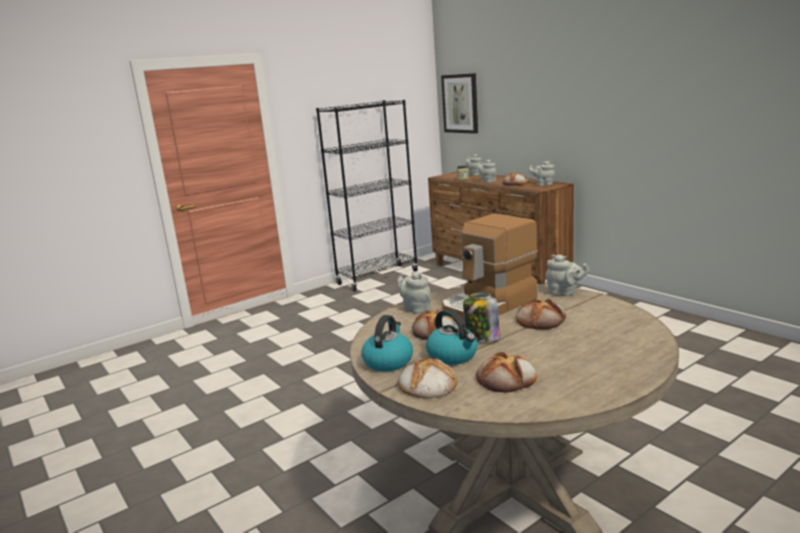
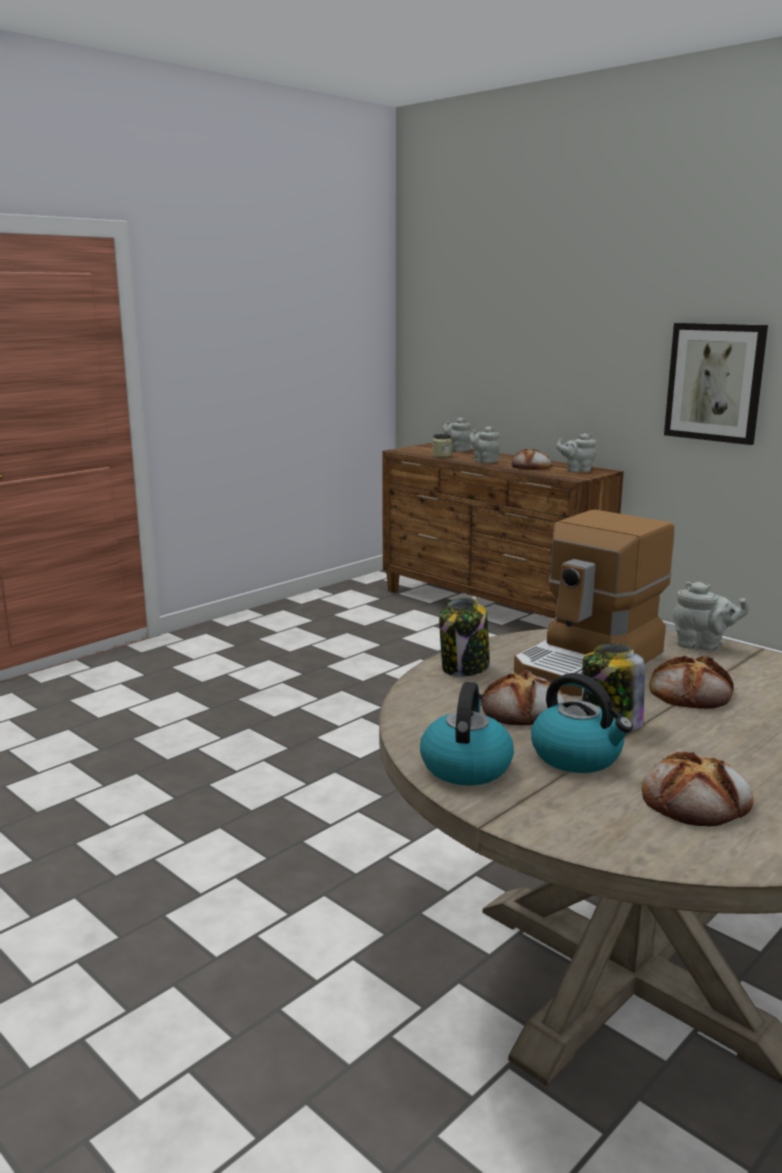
camera: 10 degrees left, 0 degrees up
(378, 277) = (296, 609): black bookcase -> none
(415, 308) = (464, 668): grey teapot -> jar
(427, 384) = (560, 811): bread -> none
(460, 103) = (436, 336): picture -> picture (714, 382)

